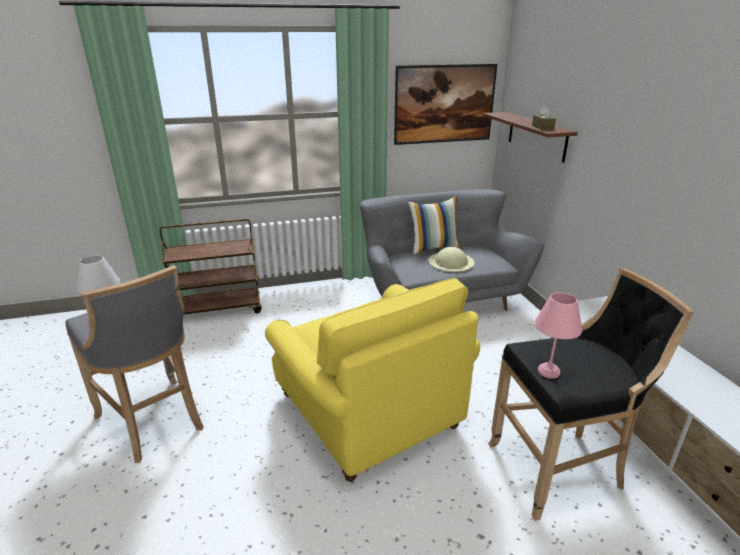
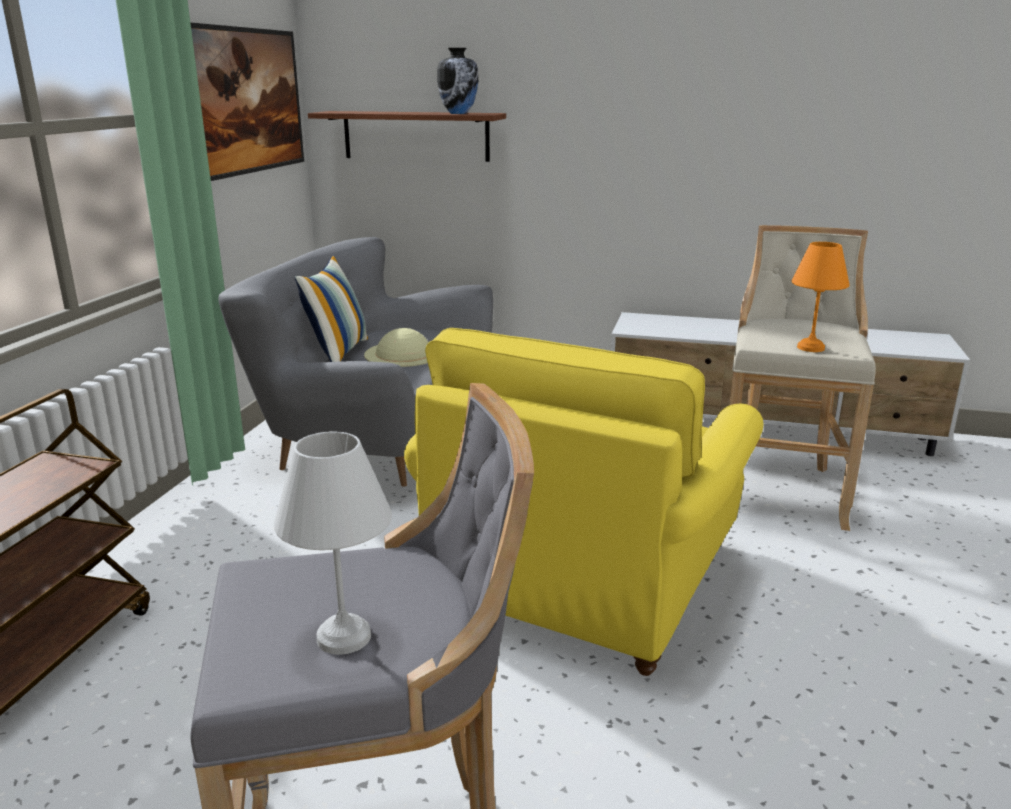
camera: 60 degrees left, 5 degrees down
(368, 411) = (585, 577): yellow armchair -> yellow armchair turned 120 degrees clockwise
(542, 127) = (459, 113): brown tissue box -> vase
(549, 372) = (811, 347): pink table lamp -> orange table lamp
(559, 468) = (781, 489): black stool -> beige stool

